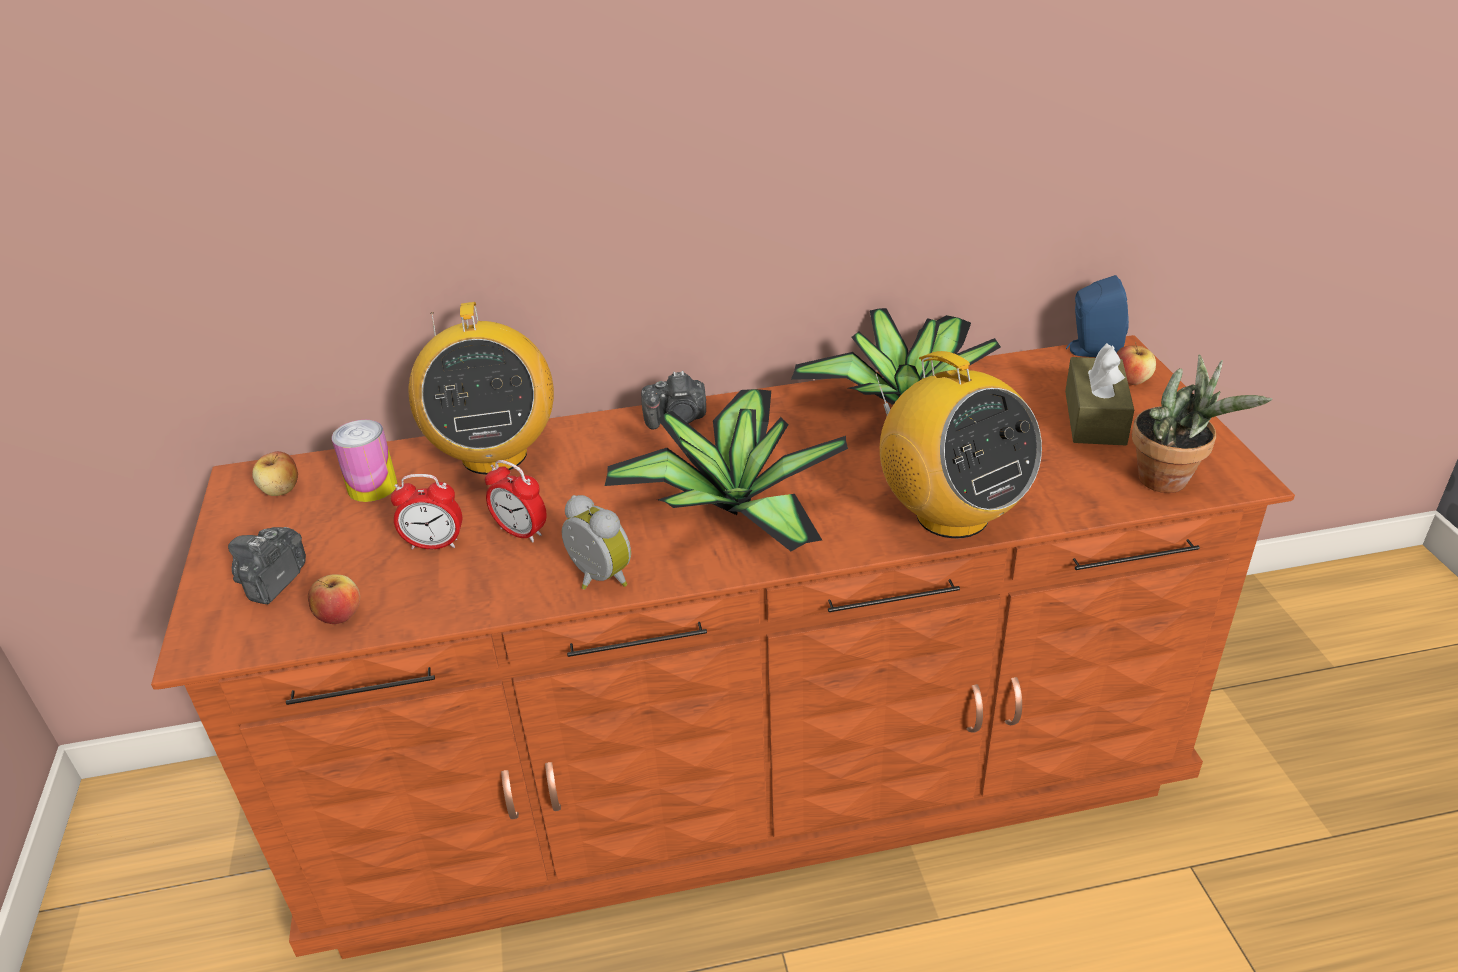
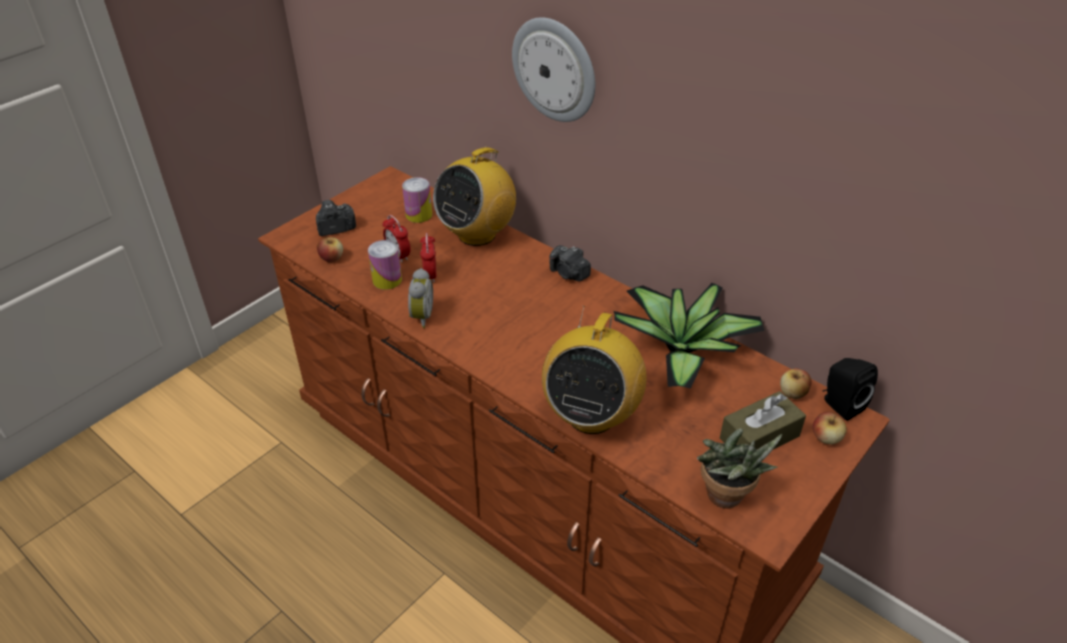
camera: 50 degrees right, 5 degrees up
(281, 490) = (392, 193): apple -> apple (792, 393)
(473, 578) = (387, 280): none -> can
(554, 114) = (555, 69): none -> wall clock
(731, 506) = (516, 330): potted plant -> none
(1091, 350) = (840, 405): blue speaker -> black speaker

